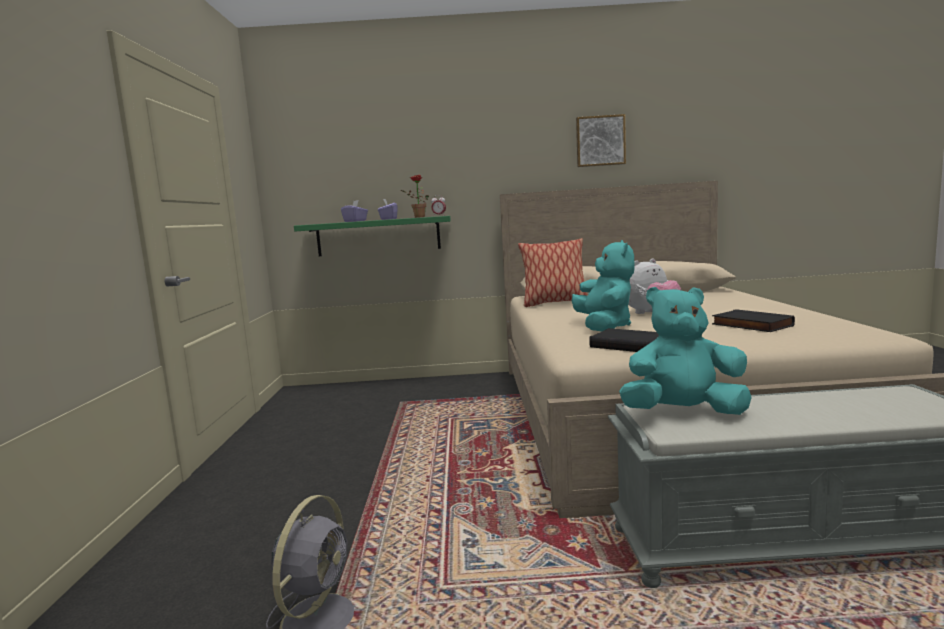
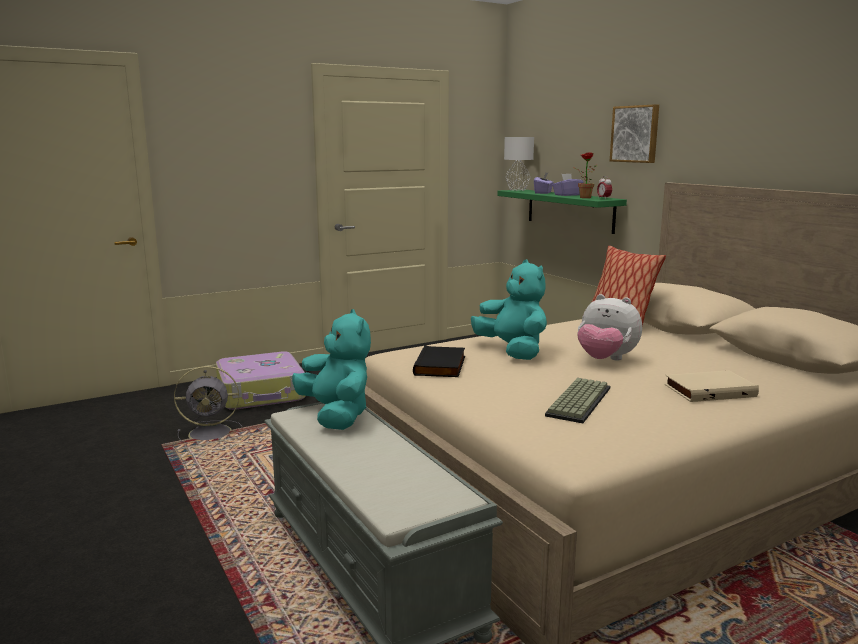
camera: 60 degrees right, 5 degrees up
(226, 547) = (261, 393): none -> suitcase
(309, 224) = (517, 190): none -> grey table lamp
(600, 141) = (800, 121): picture -> picture (635, 134)
(604, 327) = (512, 351): turquoise plush toy -> turquoise plush toy turned 90 degrees counterclockwise
(734, 305) = (709, 390): none -> beige book
(750, 325) = (577, 401): black book -> keyboard

